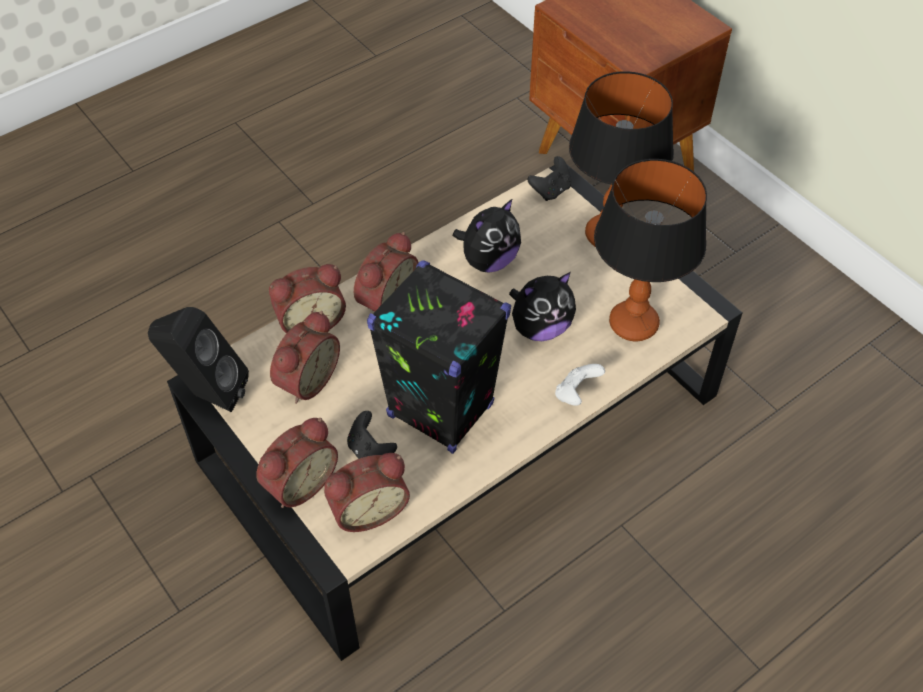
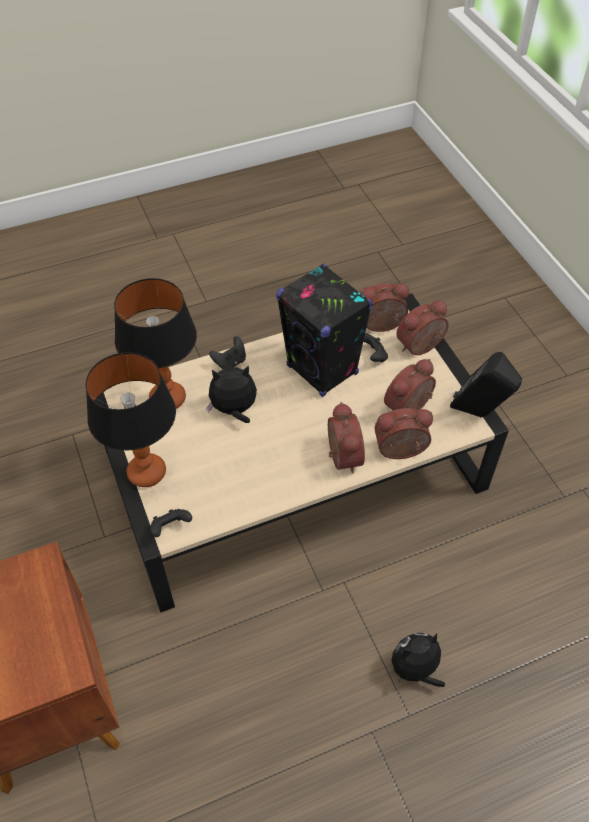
camera: 165 degrees left, 0 degrees up
(384, 299) = (341, 457): alarm clock -> alarm clock turned 120 degrees clockwise
(488, 260) = (250, 472): plush toy -> plush toy (415, 670)
(576, 394) = (230, 362): white game controller -> black game controller

